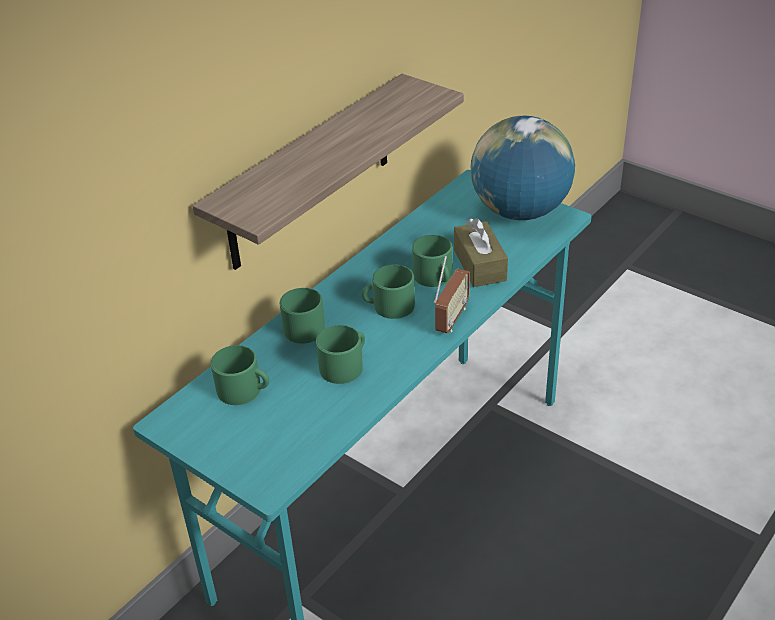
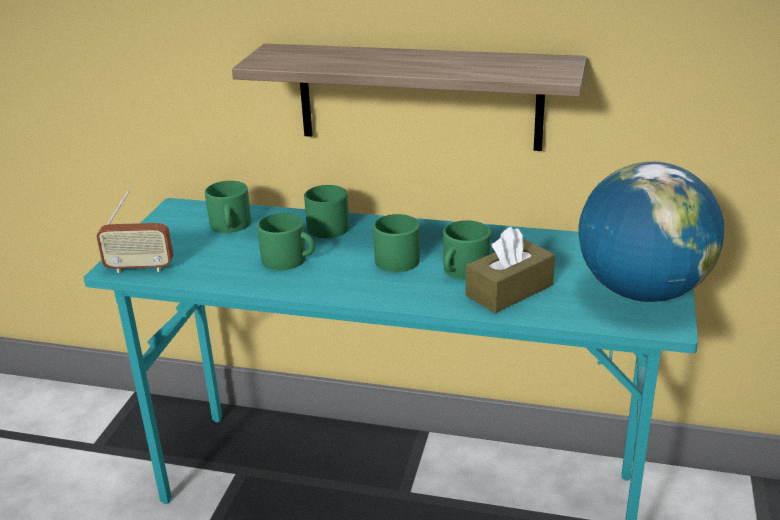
camera: 65 degrees right, 10 degrees down
(451, 319) = (400, 296): radio -> radio (140, 268)

